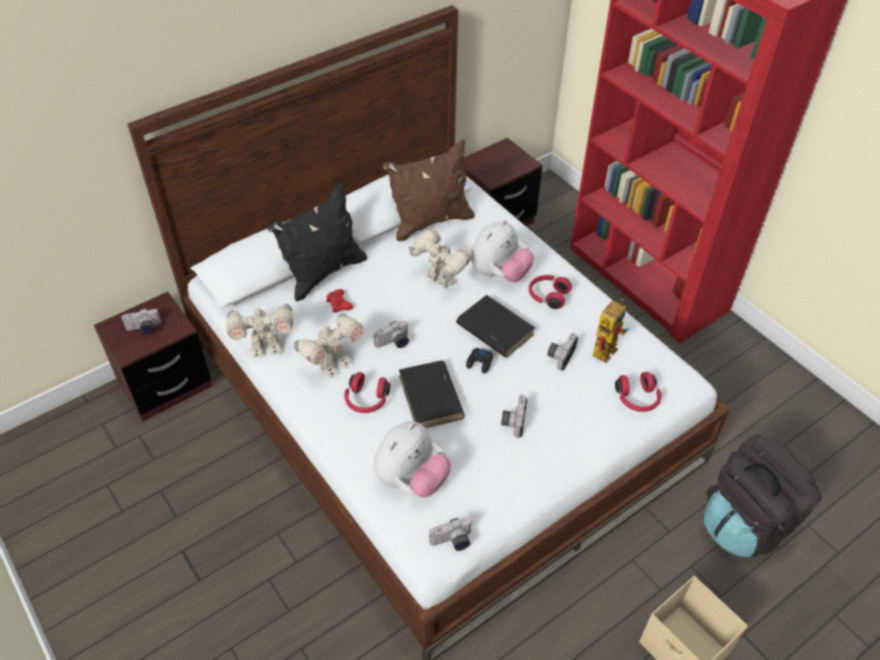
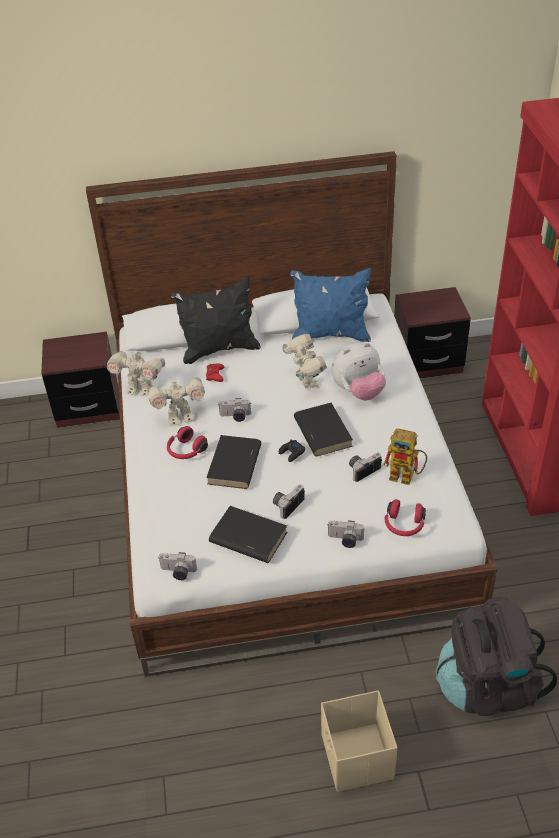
camera: 30 degrees right, 5 degrees down
(144, 329) = (73, 352): camera -> camera (345, 540)
(411, 479) = (179, 518): plush toy -> none
(430, 222) = (331, 335): brown pillow -> blue pillow
(500, 472) = (247, 537): none -> black book
(547, 296) = (386, 421): red headphones -> none
(605, 347) = (406, 476): toy robot -> toy robot turned 45 degrees clockwise

